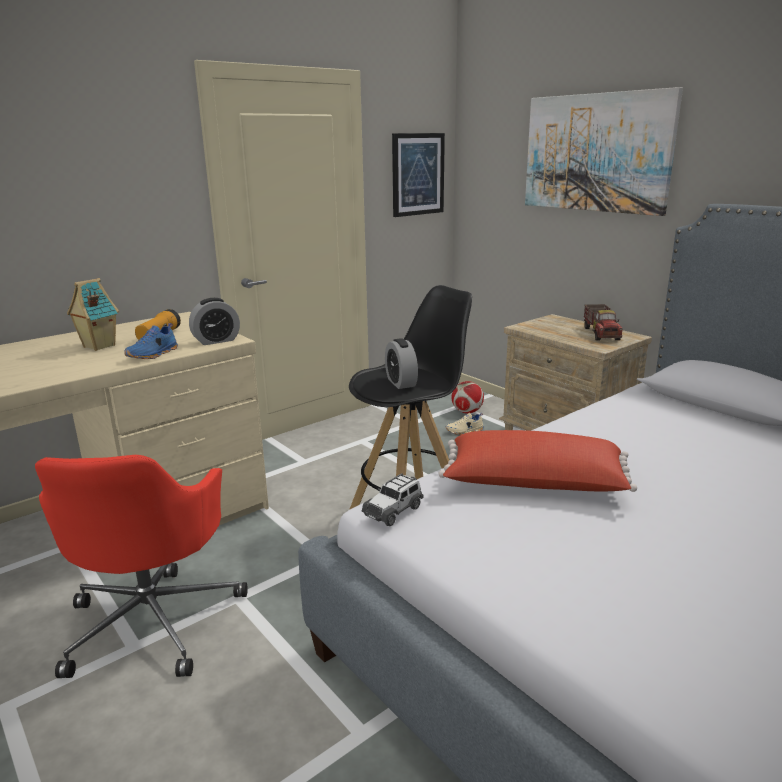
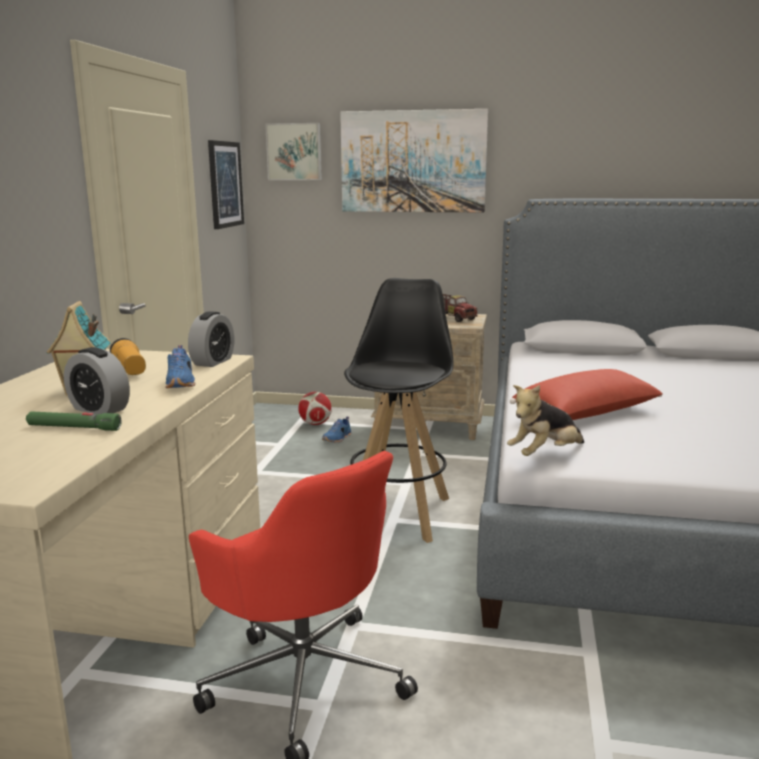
camera: 40 degrees left, 5 degrees down
(23, 373) = (73, 428): none -> green flashlight
(393, 511) = (545, 454): toy car -> plush toy
(401, 382) = (404, 370): alarm clock -> alarm clock (99, 409)
(465, 431) = (338, 438): beige shoe -> blue shoe
(493, 141) = (294, 152): none -> picture

